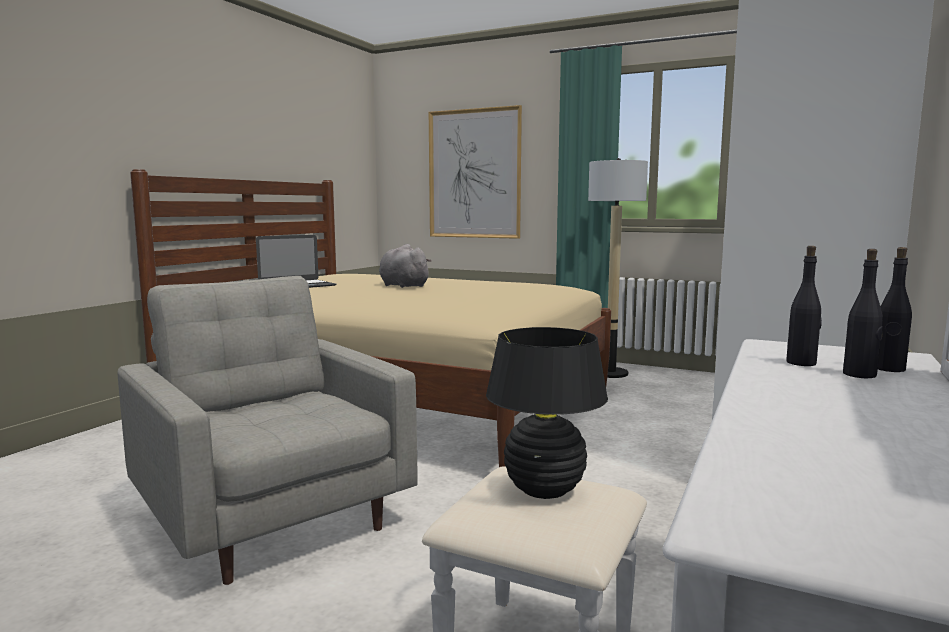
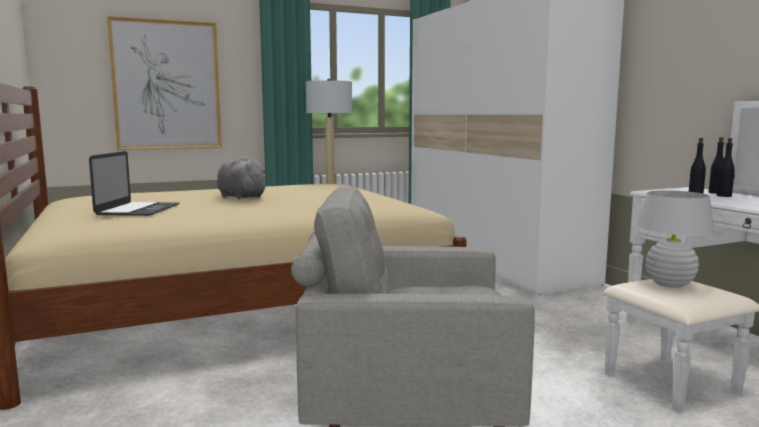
camera: 50 degrees left, 0 degrees up
(402, 286) = (240, 197): grey plush toy -> grey plush toy turned 45 degrees clockwise
(544, 489) = (669, 284): black table lamp -> white table lamp

